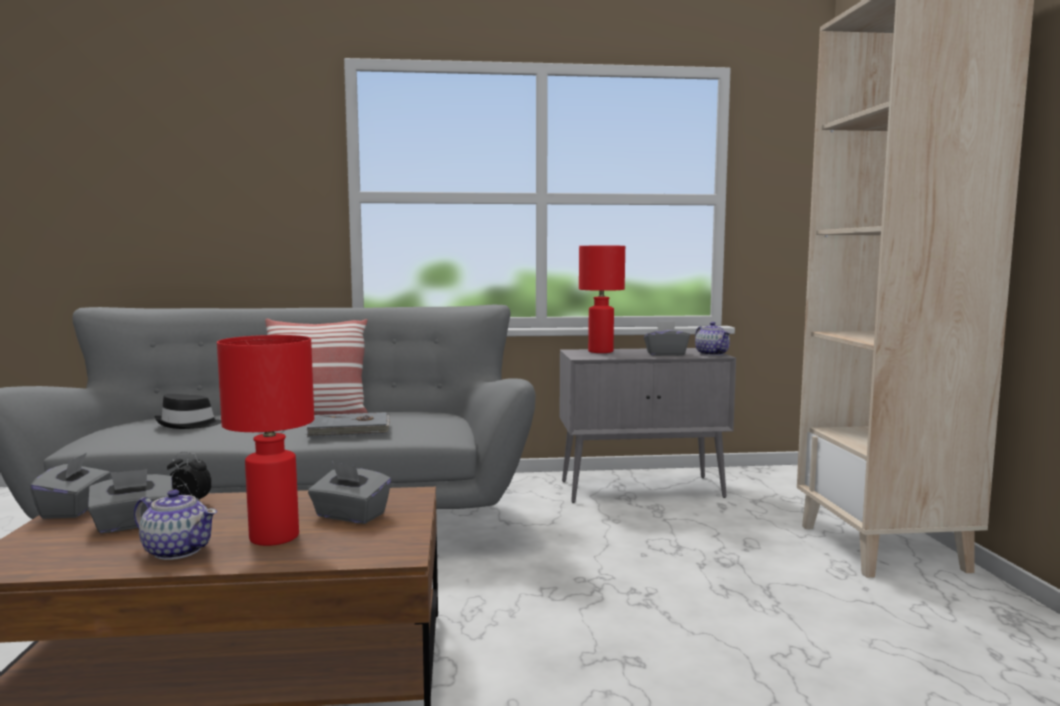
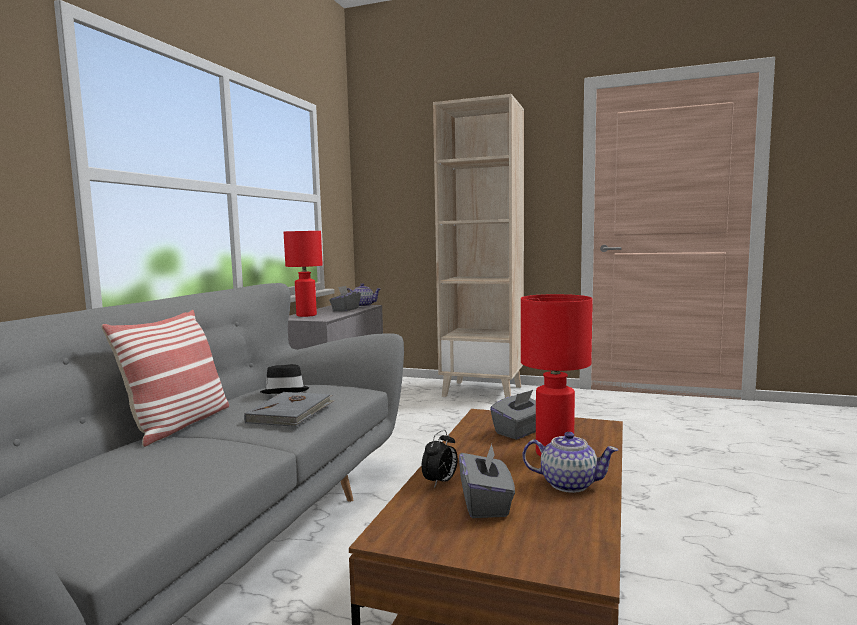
camera: 65 degrees left, 0 degrees up
(75, 509) = (408, 537): grey tissue box -> none
(177, 550) = (568, 484): teapot -> teapot turned 60 degrees clockwise
(188, 425) = (123, 477): black hat -> black hat (285, 391)

